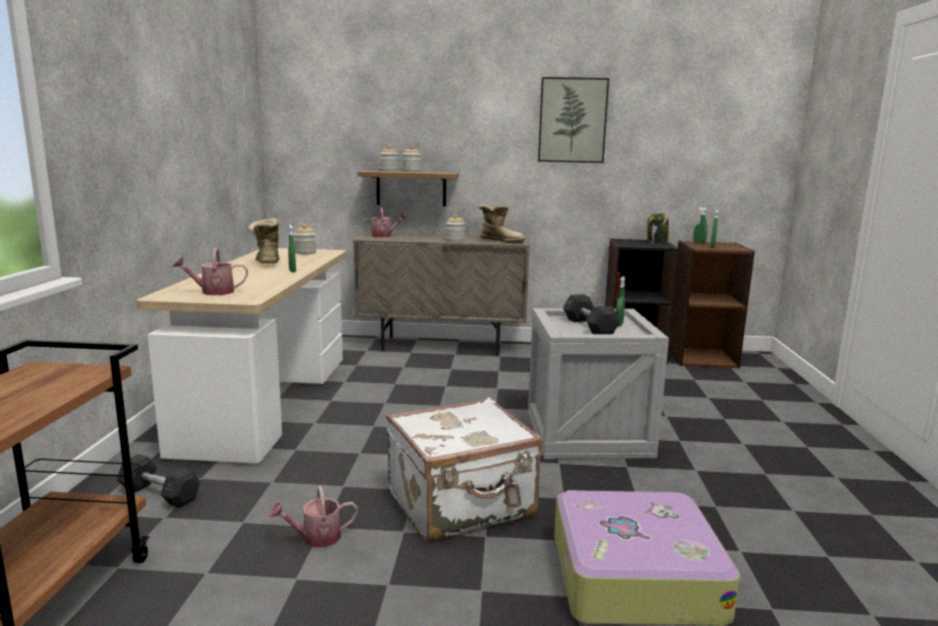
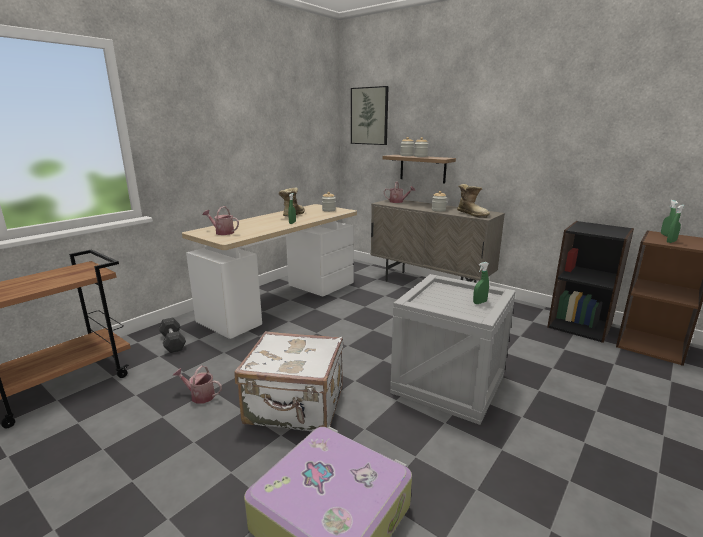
camera: 35 degrees right, 5 degrees up
(572, 120) = (551, 114): picture -> picture (369, 116)
(589, 327) = (450, 299): grey dumbbell -> none
(657, 242) = (615, 230): jar -> none

